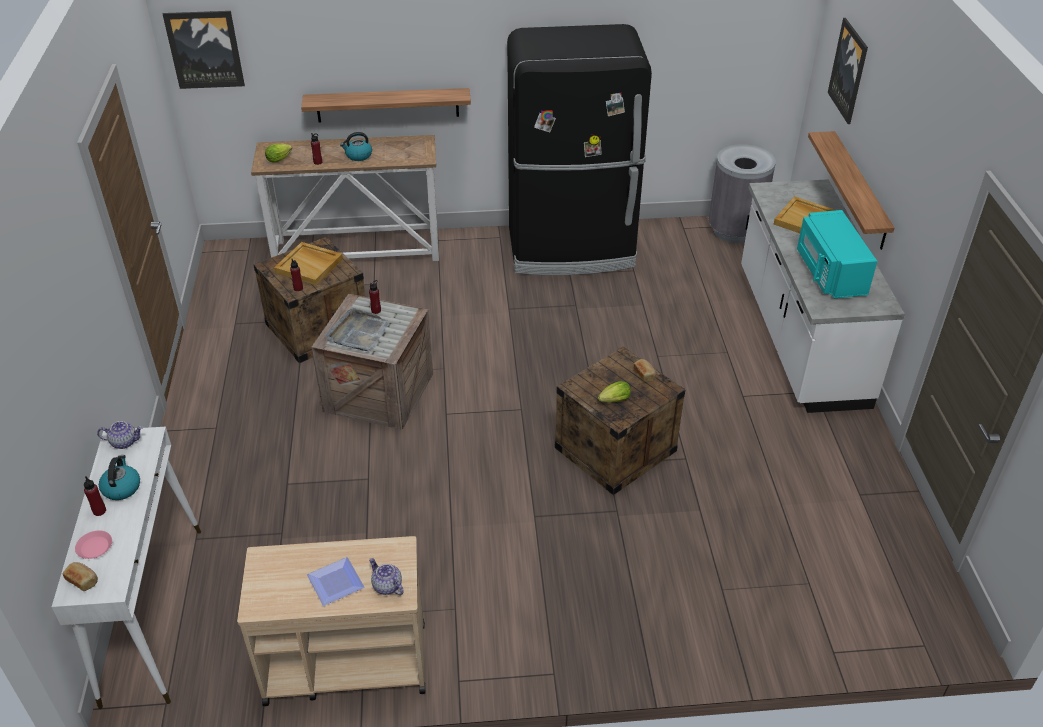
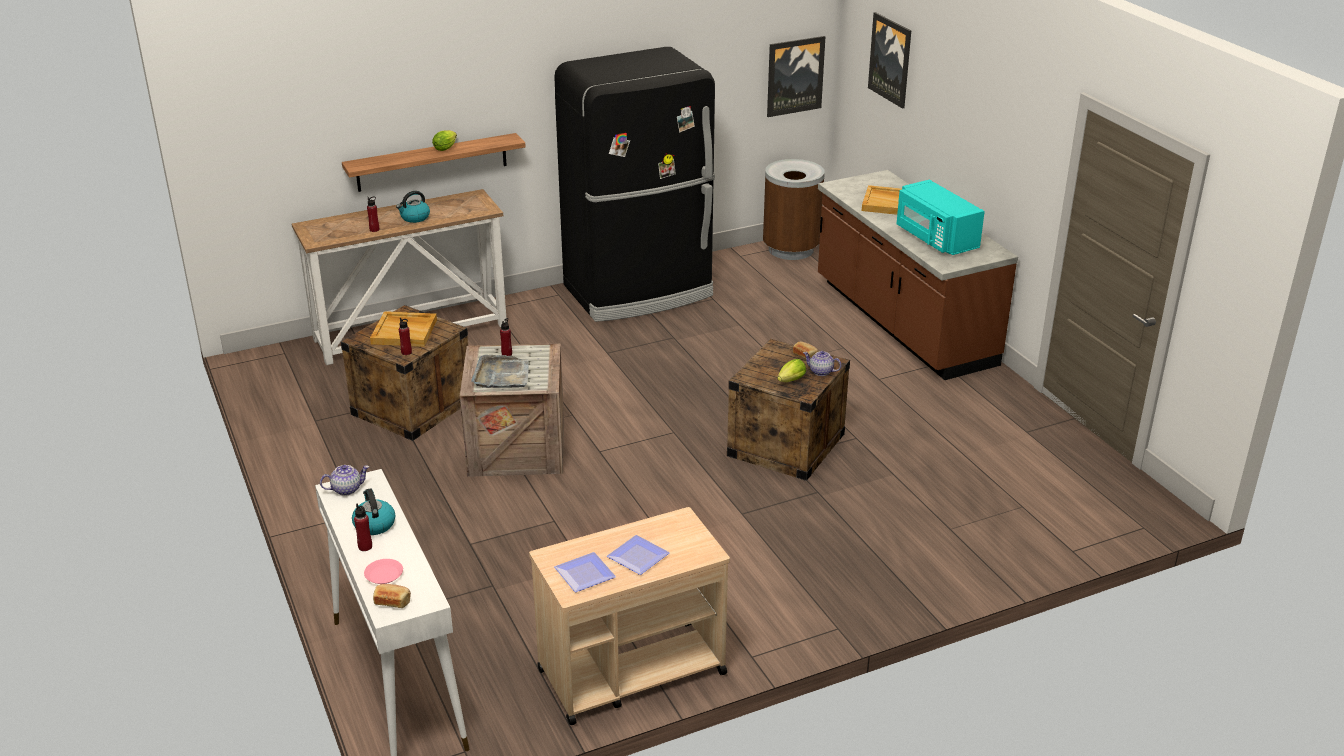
camera: 20 degrees left, 10 degrees down
(205, 49) = (234, 123): picture -> picture (794, 76)
(276, 590) = (584, 576): none -> plate
(280, 159) = (330, 233): lettuce -> lettuce (446, 148)
(386, 586) = (689, 548): teapot -> teapot (820, 372)
(734, 230) = (790, 249): grey trash can -> brown trash can
(799, 337) = (902, 323): white counter -> brown counter
(859, 190) = (930, 166): shelf -> none

